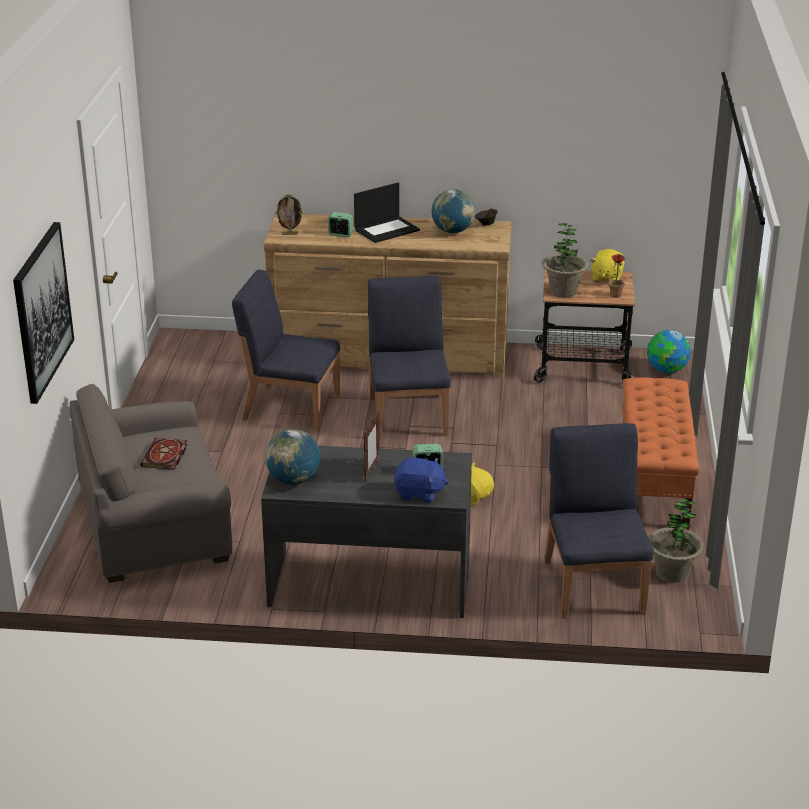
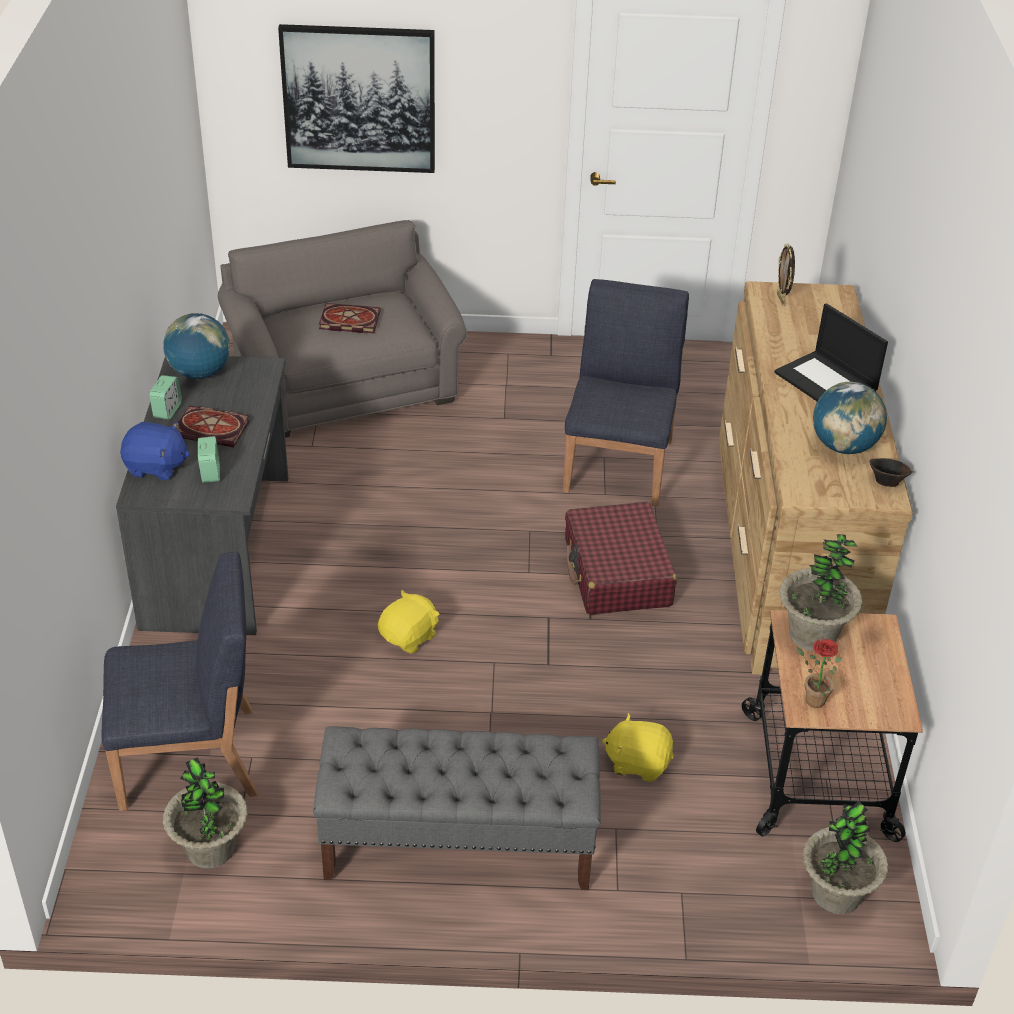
camera: 85 degrees right, 10 degrees up
(340, 234) = (794, 342): alarm clock -> alarm clock (167, 410)
(371, 471) = (213, 429): picture frame -> book
(408, 415) = (617, 573): blue chair -> red suitcase
(419, 493) = (156, 467): blue plush toy -> blue plush toy turned 90 degrees counterclockwise
(606, 278) = (882, 692): yellow plush toy -> yellow plush toy (638, 762)
(653, 481) = (457, 845): orange bench -> grey bench
(666, 370) = (836, 894): globe -> potted plant

